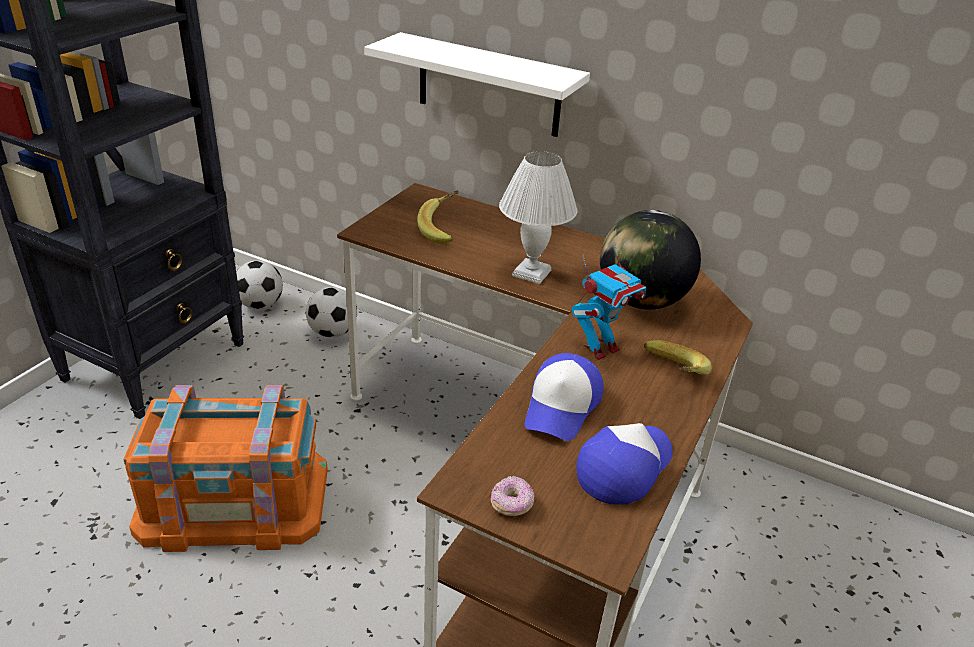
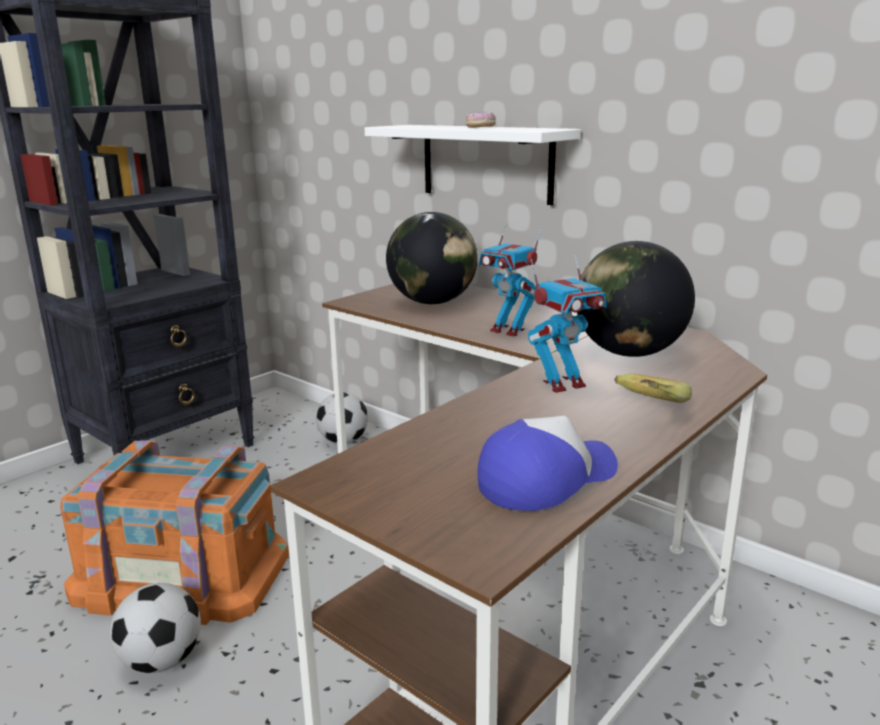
camera: 15 degrees right, 15 degrees down
(260, 305) = (283, 416): football -> football (162, 661)
(444, 230) = (432, 302): banana -> globe
(512, 504) = (382, 499): donut -> donut (480, 127)
(530, 273) = (508, 331): white table lamp -> toy robot
(562, 406) = (492, 425): cap -> none

